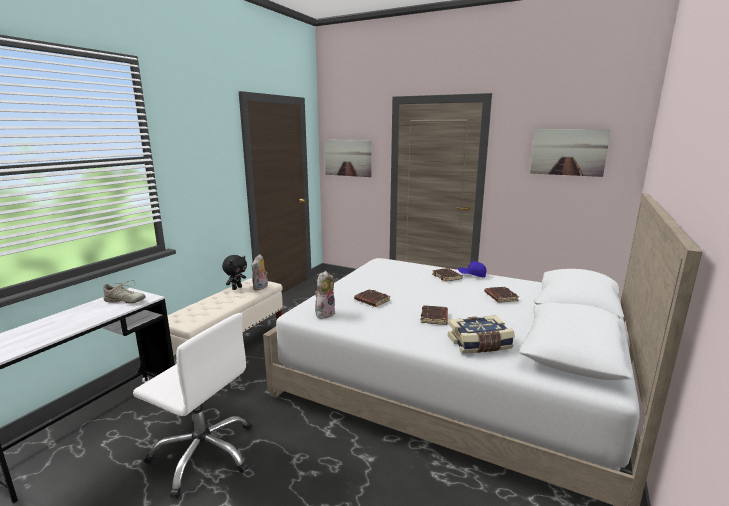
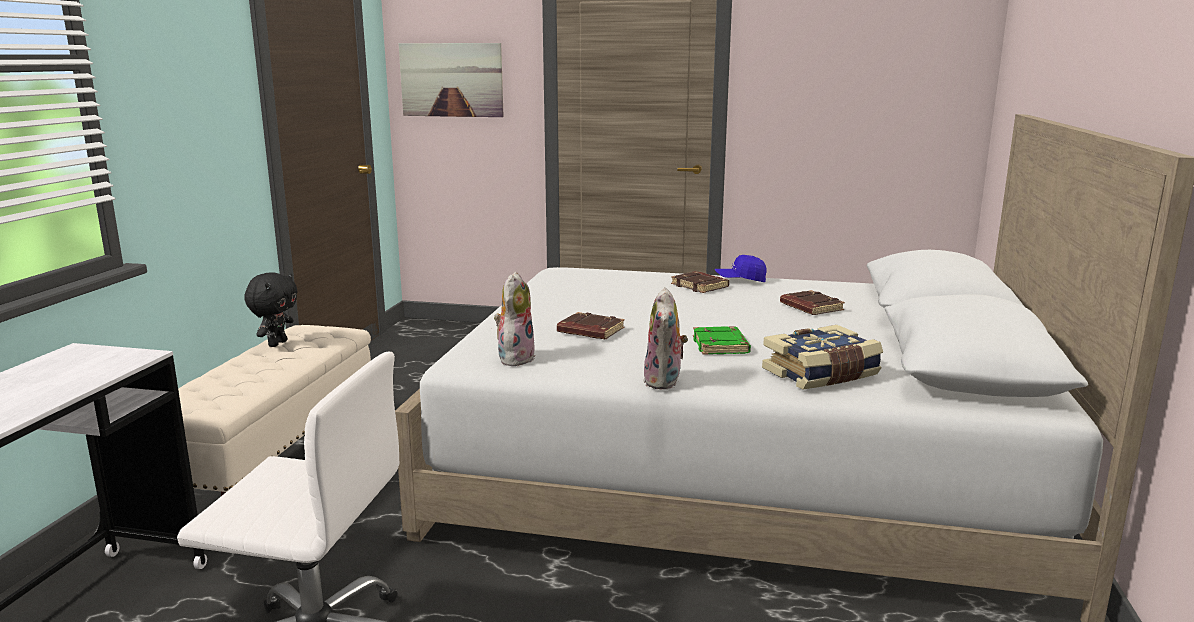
camera: 15 degrees left, 0 degrees up
(124, 301) = (84, 365): beige shoe -> none
(261, 287) = (330, 339): plush toy -> plush toy (665, 382)
(434, 318) = (721, 346): brown book -> green book
(568, 152) = (871, 57): picture -> none

